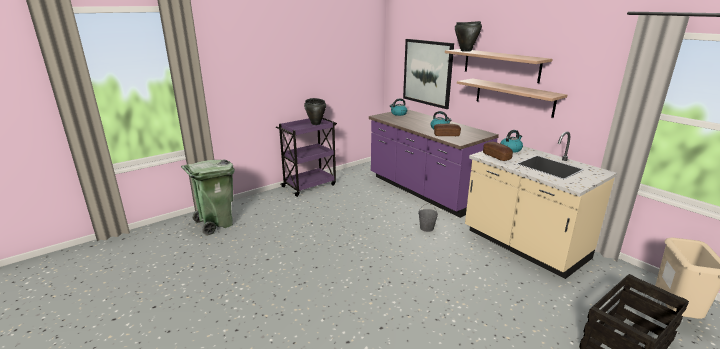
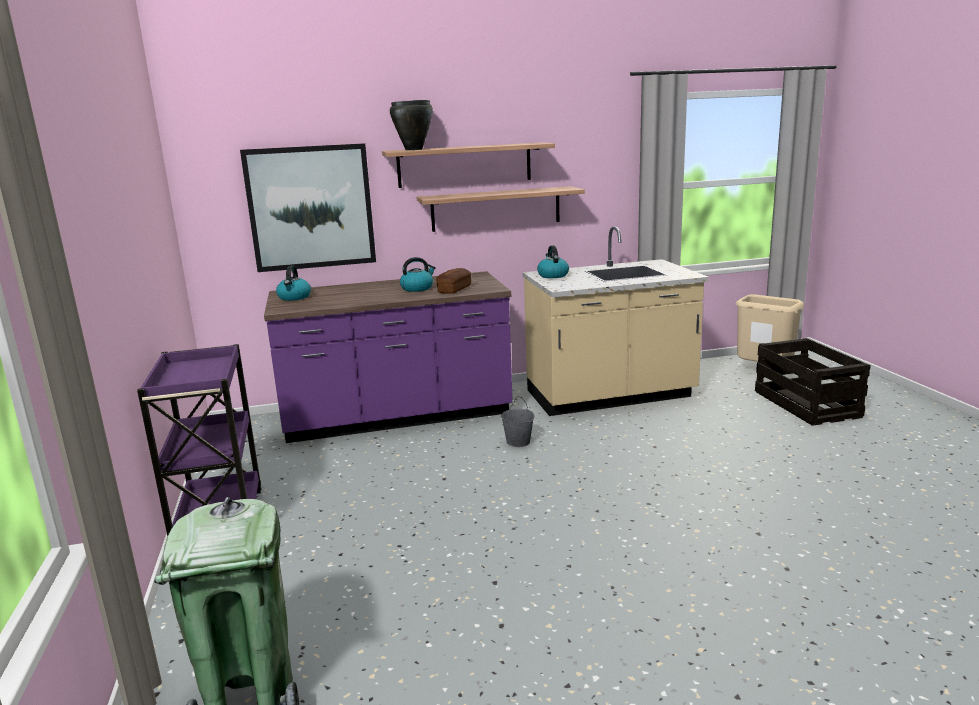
camera: 65 degrees left, 5 degrees down
(316, 123) = (188, 365): black cooking pot -> none
(496, 156) = (571, 283): bread -> none

